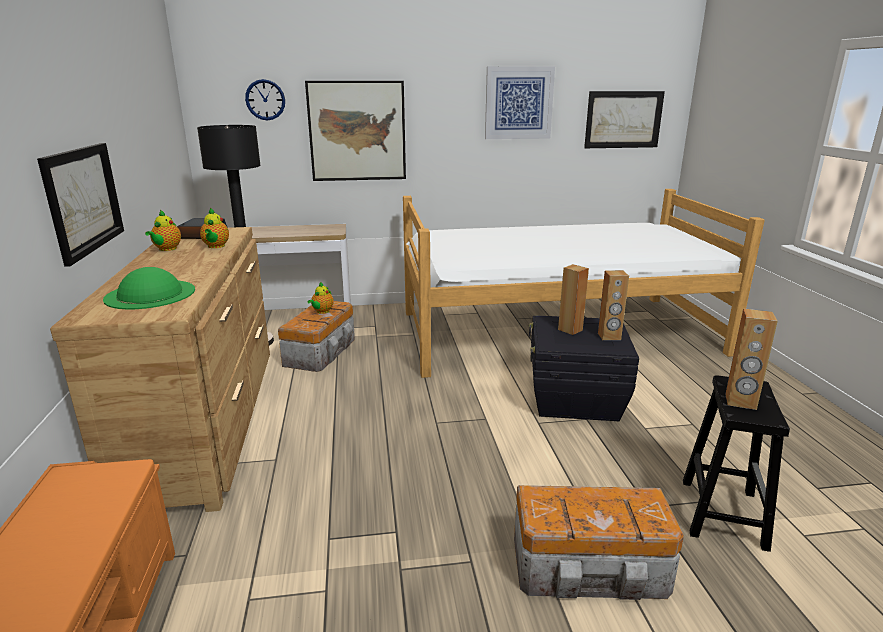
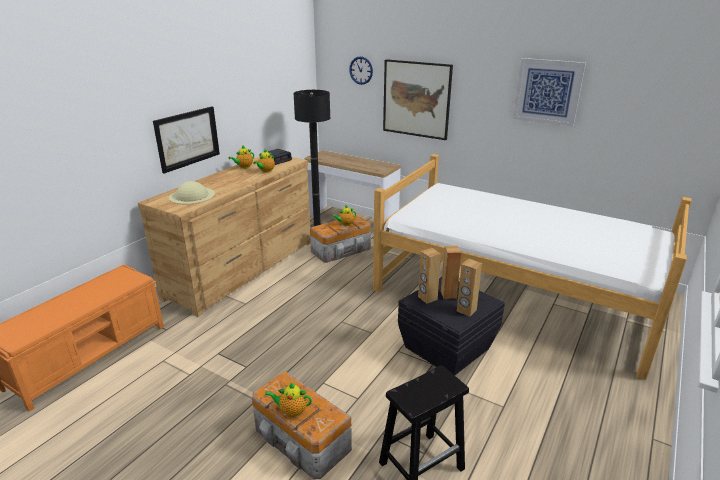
camera: 40 degrees right, 5 degrees up
(150, 294) = (192, 195): green hat -> beige hat
(604, 520) = (291, 411): none -> teapot
(623, 119) = (656, 119): picture -> none
(740, 402) = (419, 388): brown speaker -> brown speaker (427, 298)

